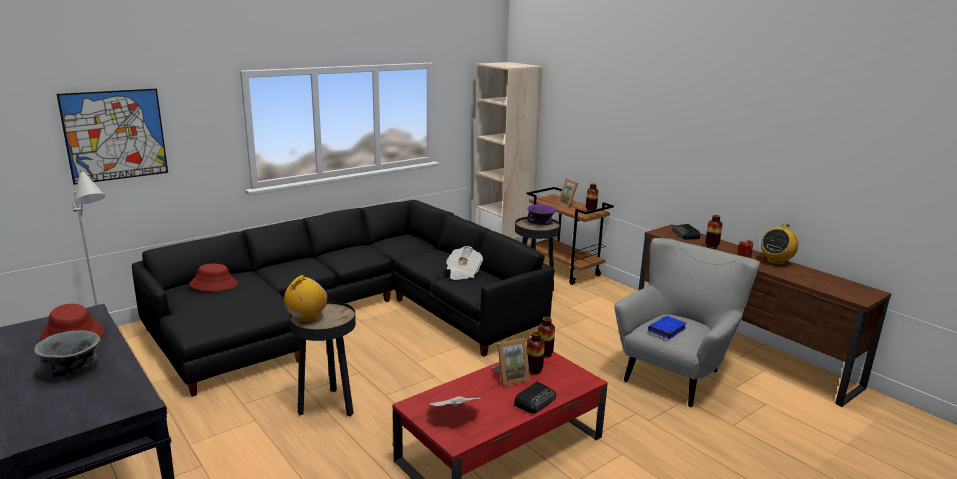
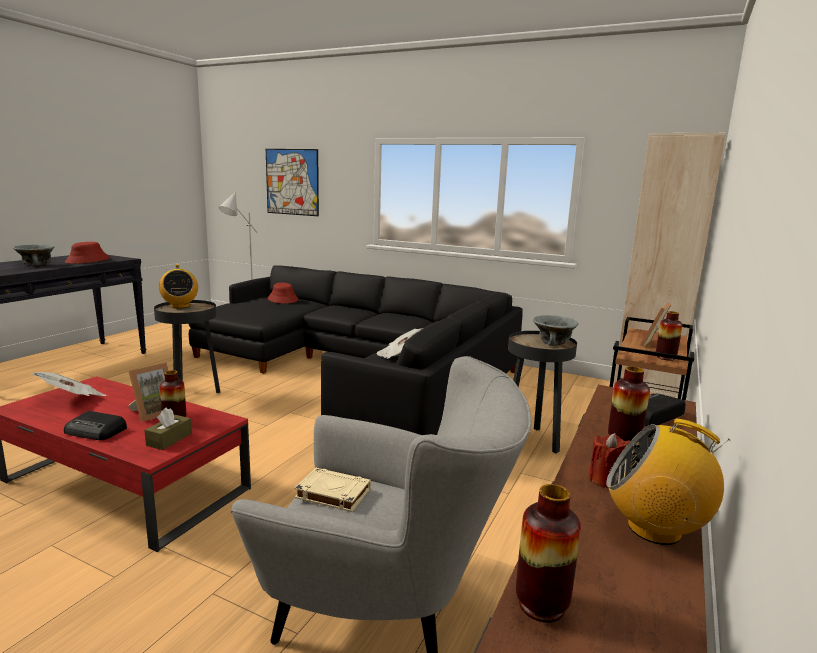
camera: 65 degrees right, 5 degrees down
(307, 319) = (180, 306): radio -> radio turned 60 degrees clockwise
(510, 378) = (153, 413): picture frame -> picture frame turned 90 degrees counterclockwise
(540, 223) = (552, 343): purple bowl -> grey bowl
(544, 354) = (221, 422): vase -> vase (541, 605)
(565, 373) = (169, 439): none -> brown tissue box
(666, 330) = (332, 493): blue book -> beige book

